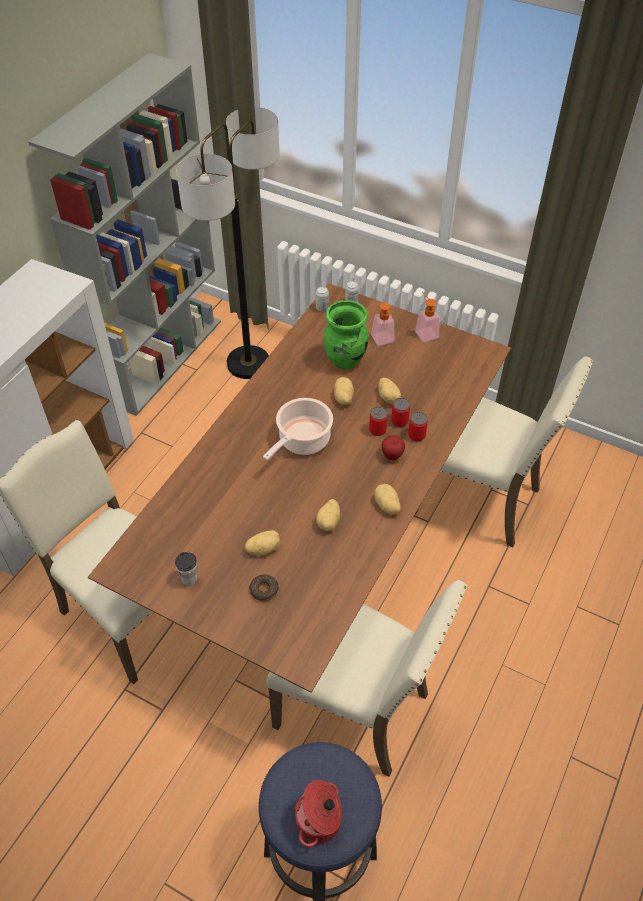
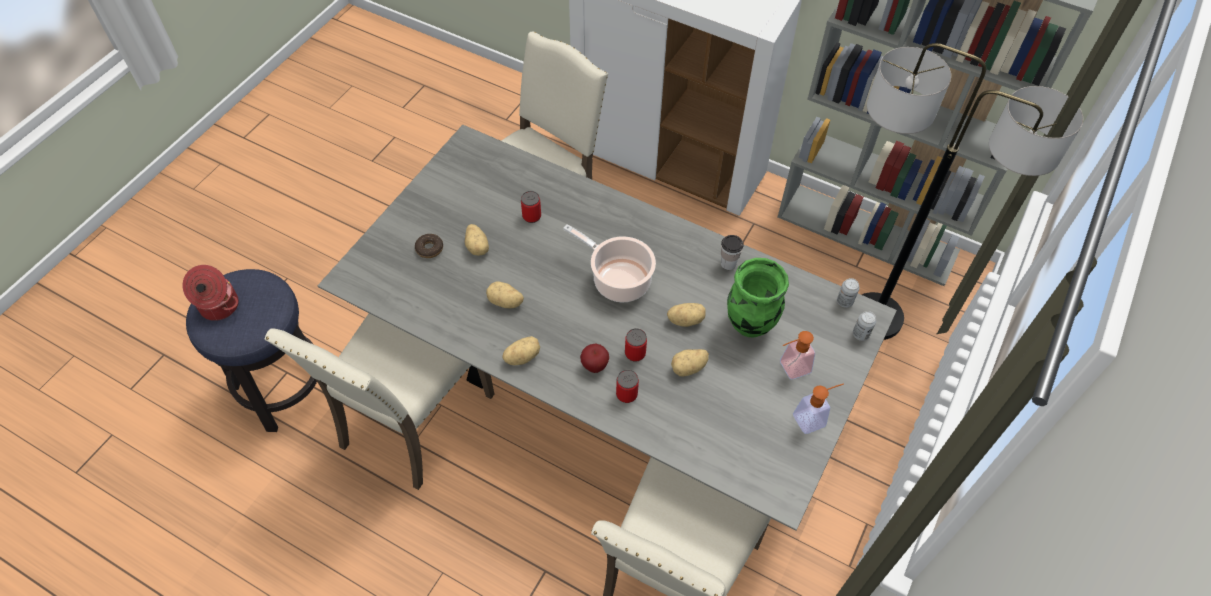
camera: 90 degrees right, 5 degrees up
(189, 579) = (450, 193): cup -> cup (728, 264)
(321, 547) = (604, 393): brown dining table -> grey dining table
(399, 421) = (649, 377): can -> can (531, 216)

